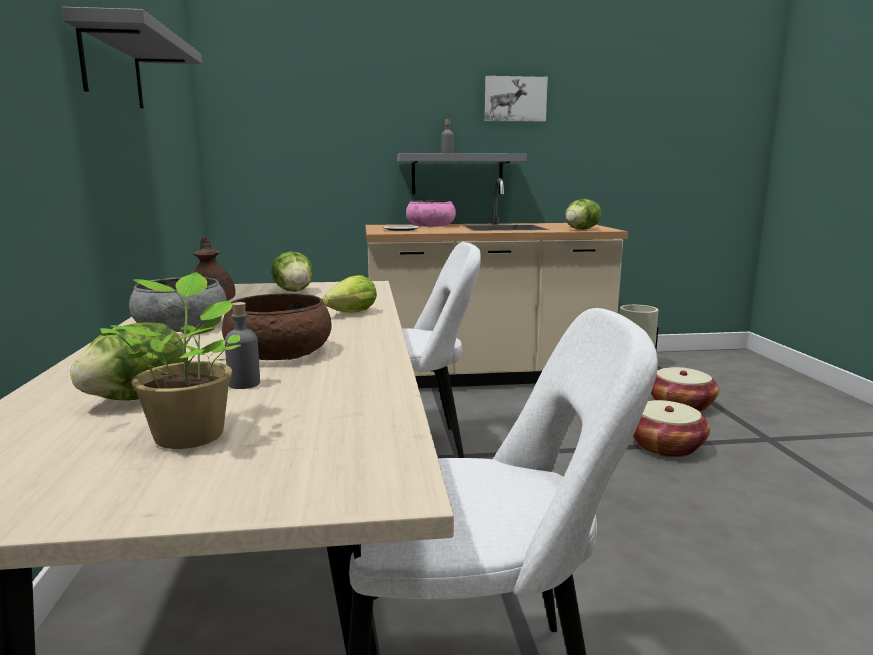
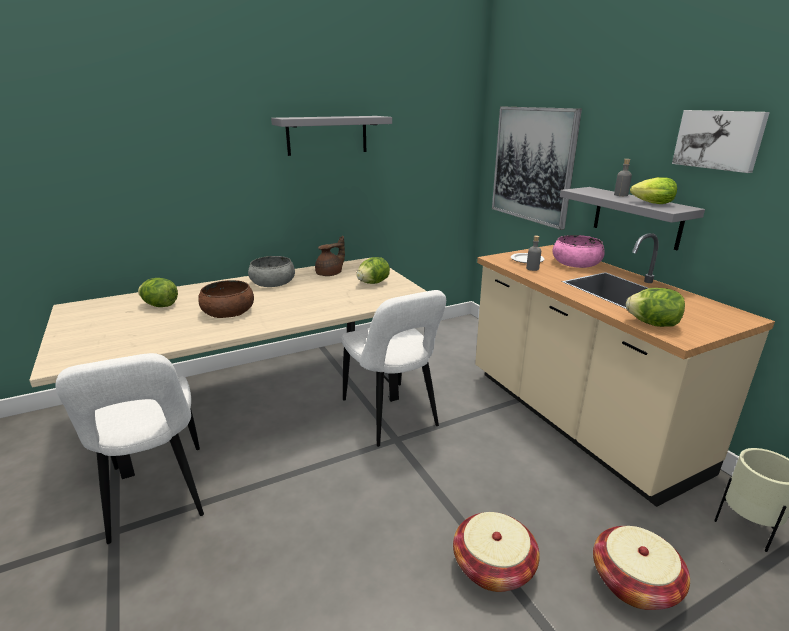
camera: 70 degrees right, 10 degrees up
(190, 434) = (118, 323): potted plant -> none
(244, 384) = (177, 317): grey bottle -> grey bottle (532, 268)
(308, 141) = (533, 165): none -> picture
(349, 314) = (317, 308): lettuce -> lettuce (650, 203)

